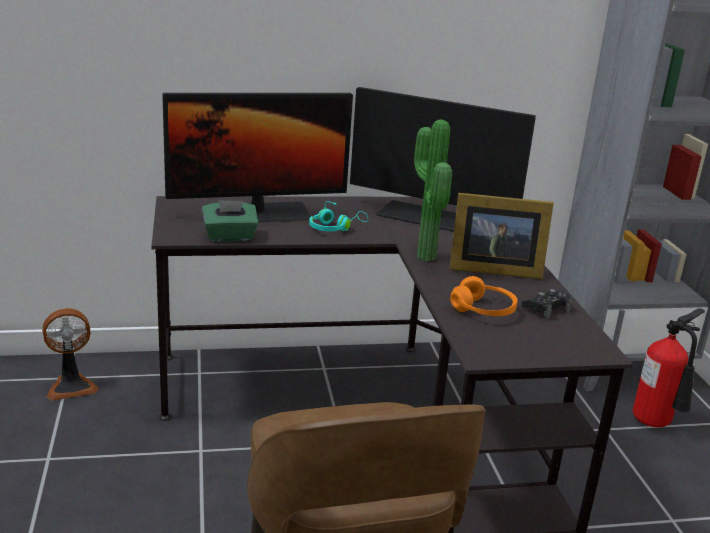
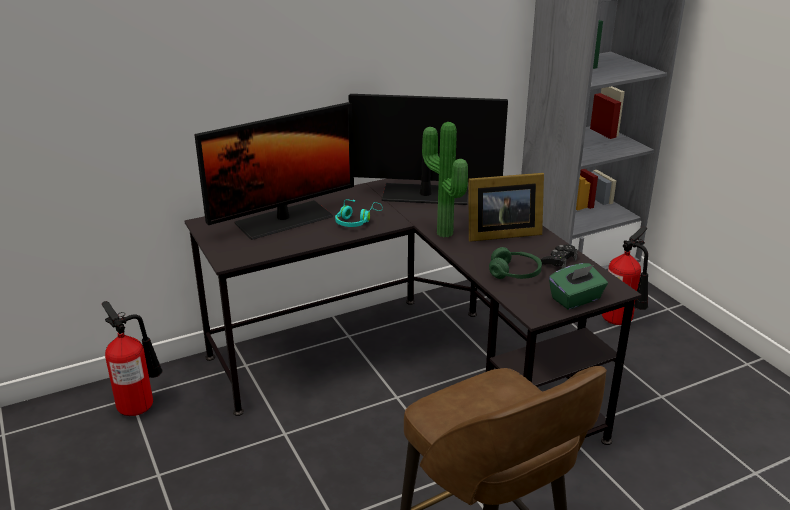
camera: 15 degrees left, 5 degrees up
(71, 386) = (140, 405): fan -> fire extinguisher
(230, 237) = (277, 249): green tissue box -> green tissue box (576, 299)
(483, 310) = (514, 273): orange headphones -> green headphones

